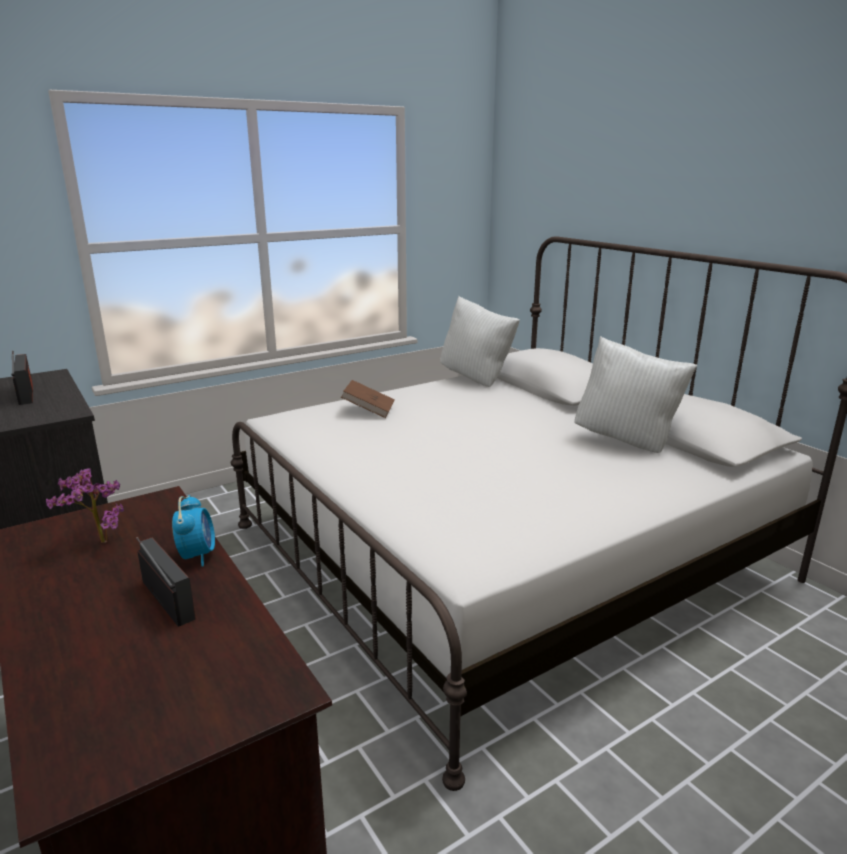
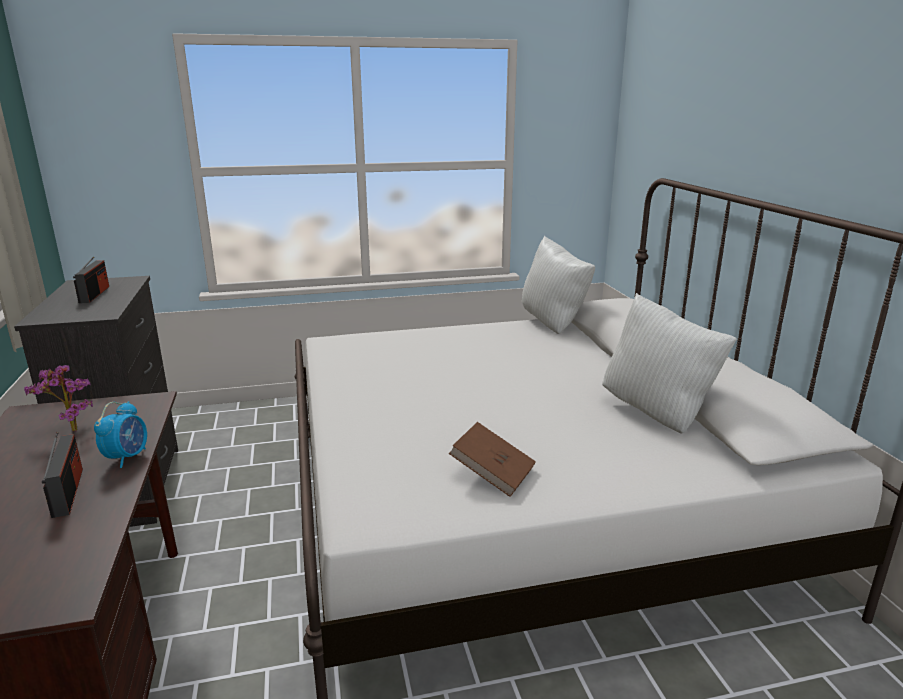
camera: 20 degrees right, 0 degrees up
(368, 410) = (418, 343): brown book -> brown book (492, 474)

